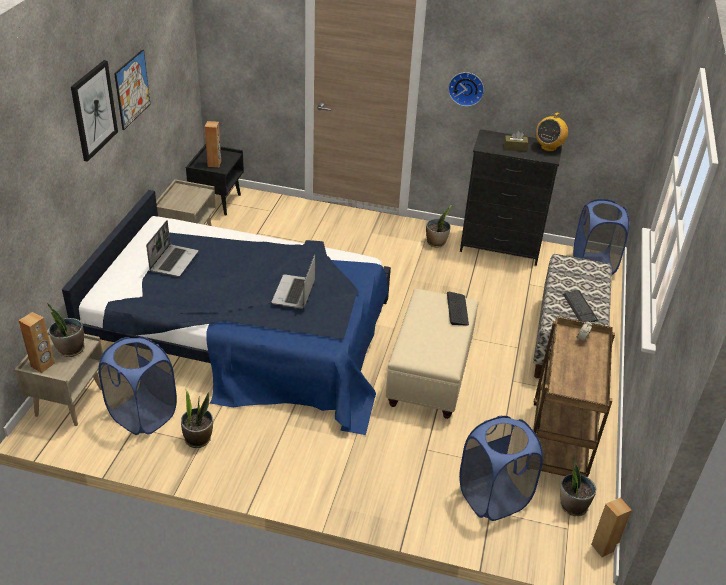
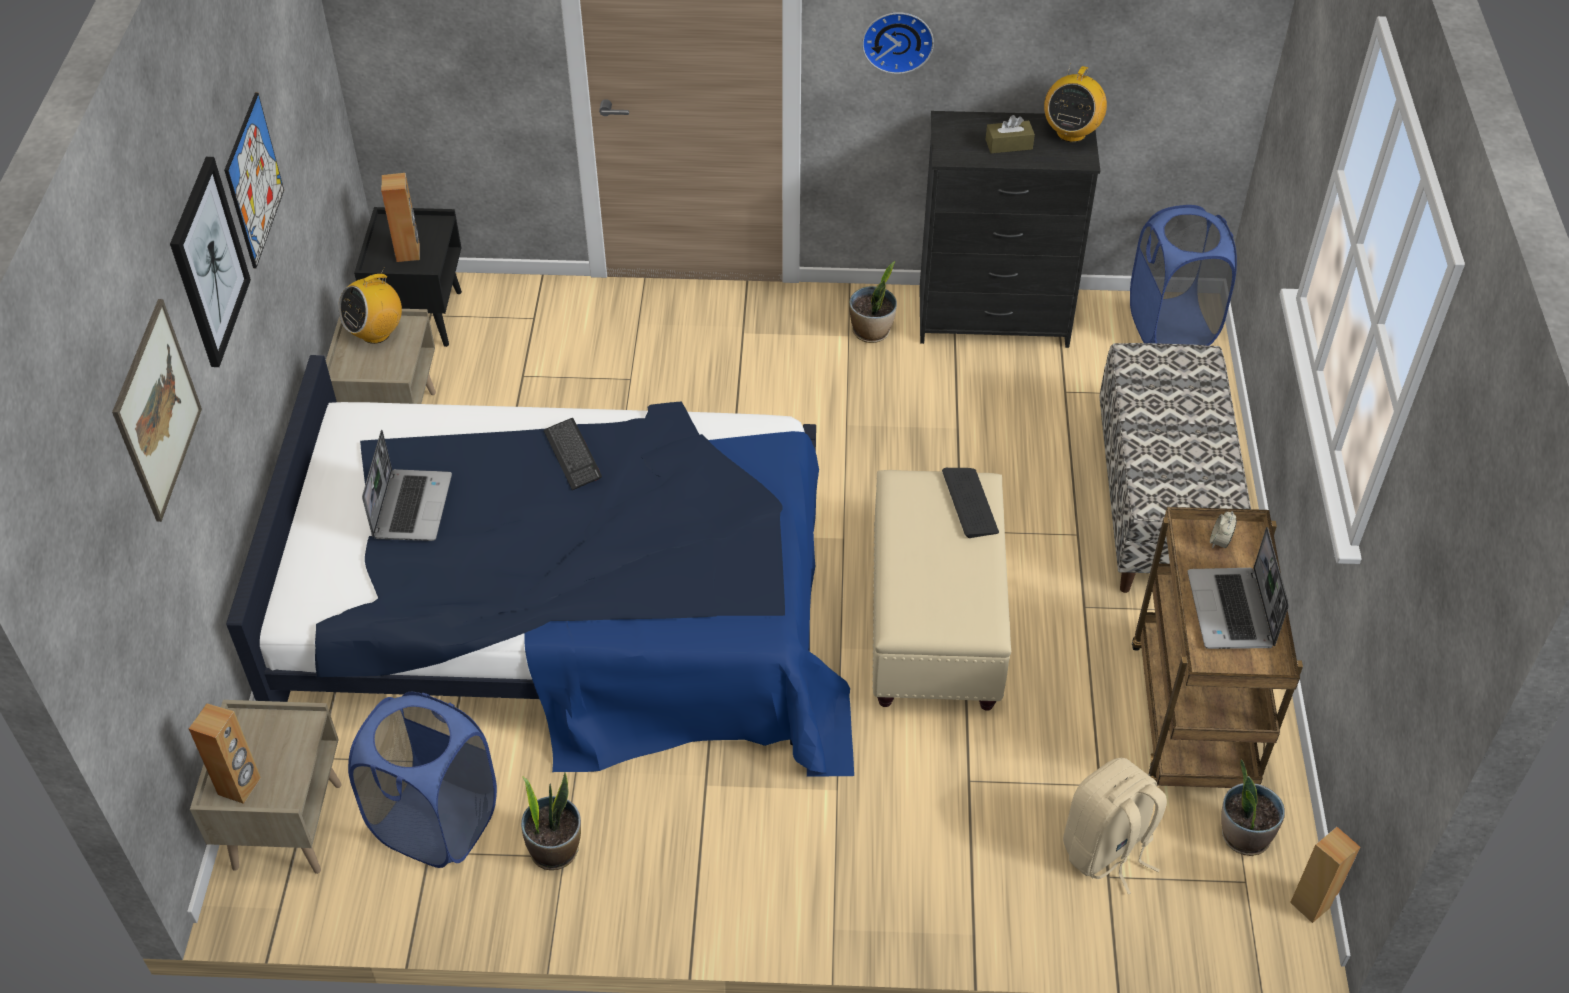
camera: 10 degrees left, 10 degrees up
(43, 161) = (157, 410): none -> picture
(70, 349) = (279, 741): potted plant -> none
(186, 192) = (376, 333): none -> radio
(294, 293) = (665, 533): laptop -> laptop (1232, 611)
(493, 497) = (1107, 850): blue laundry basket -> beige backpack
(579, 308) = (1187, 456): keyboard -> keyboard (572, 455)

